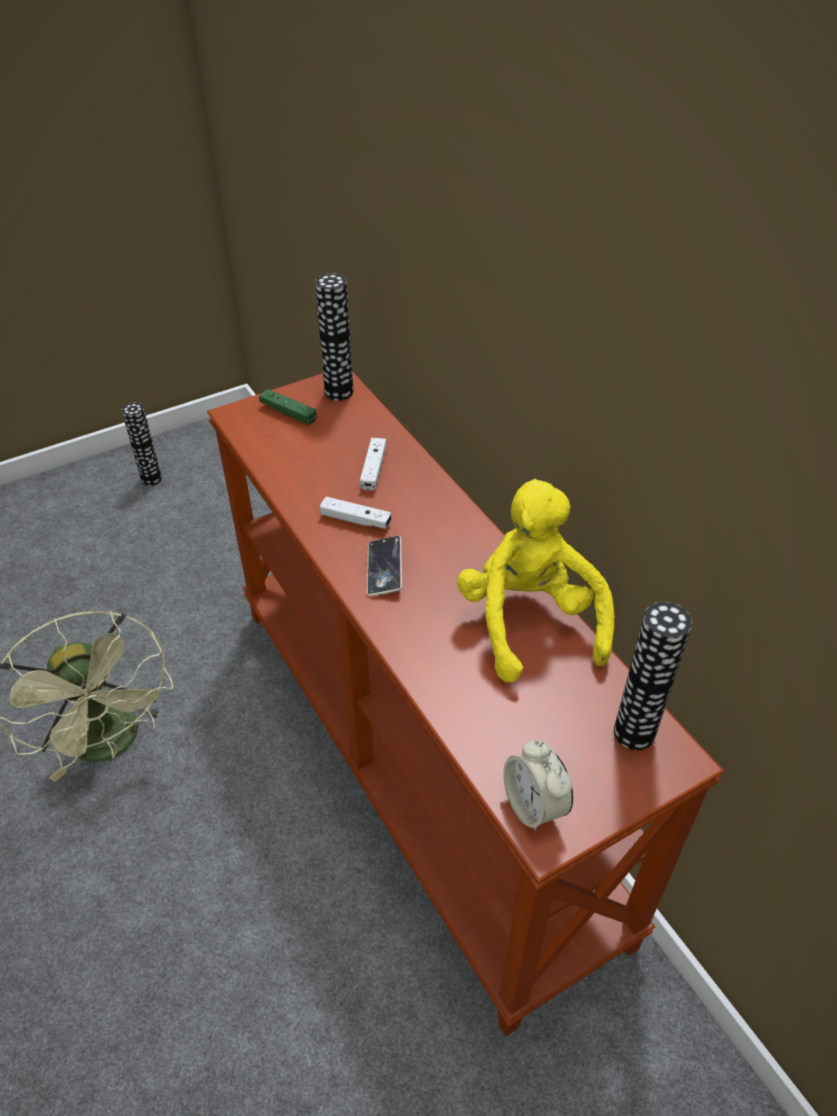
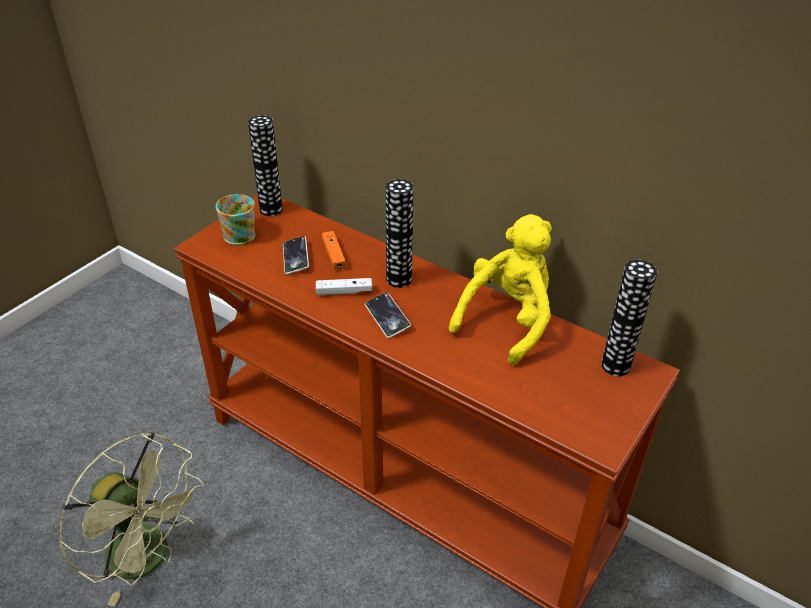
camera: 25 degrees left, 5 degrees down
(151, 479) = (67, 342): vase -> vase (399, 279)
(288, 413) = (241, 233): green game controller -> mug
(328, 460) = (295, 258): none -> phone
(373, 469) = (334, 255): white game controller -> orange game controller
(529, 621) = (507, 320): yellow plush toy -> yellow plush toy turned 75 degrees clockwise
(534, 805) = (585, 430): alarm clock -> none

